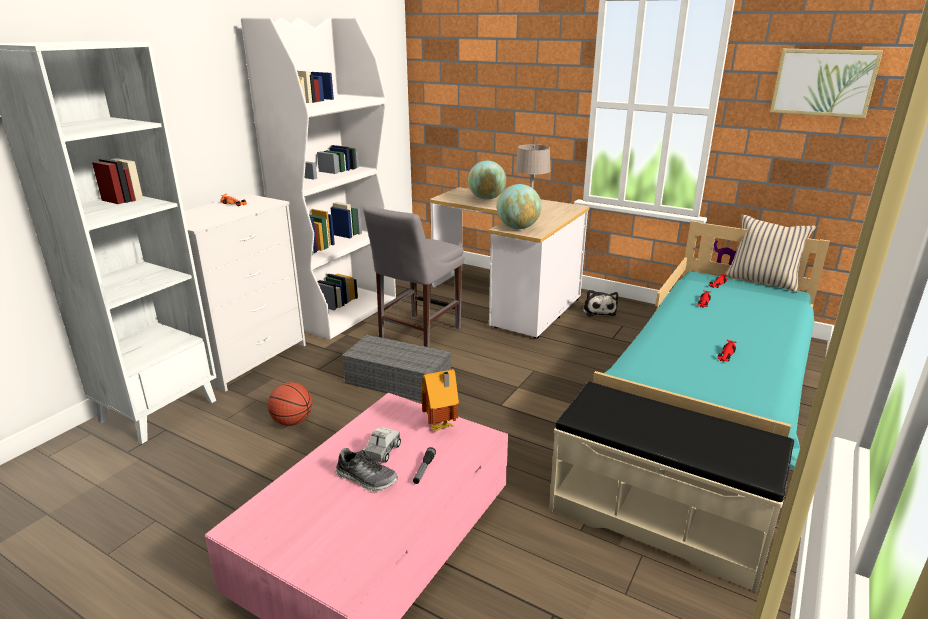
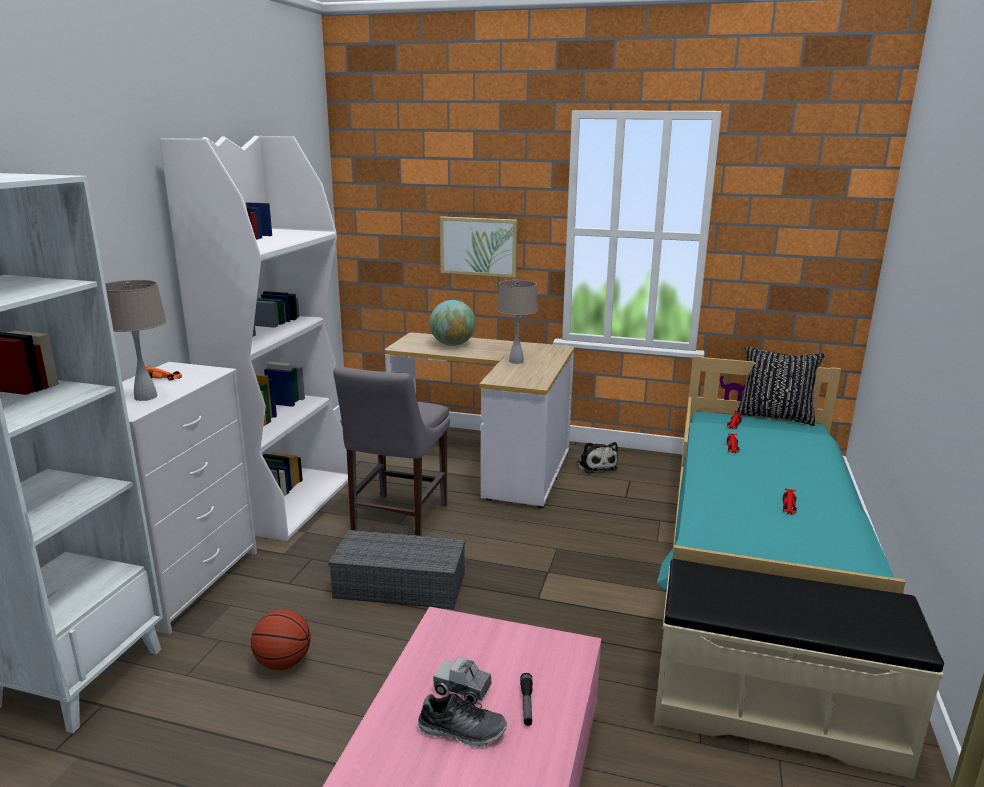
camera: 15 degrees left, 5 degrees down
(214, 216) = (146, 397): none -> beige table lamp
(382, 452) = (462, 689): toy truck -> toy truck turned 75 degrees counterclockwise
(441, 427) = (519, 643): toy house -> none
(518, 228) = (513, 379): globe -> none
(762, 281) = (774, 416): beige pillow -> black pillow
(823, 82) = (817, 205): picture -> picture (478, 246)

